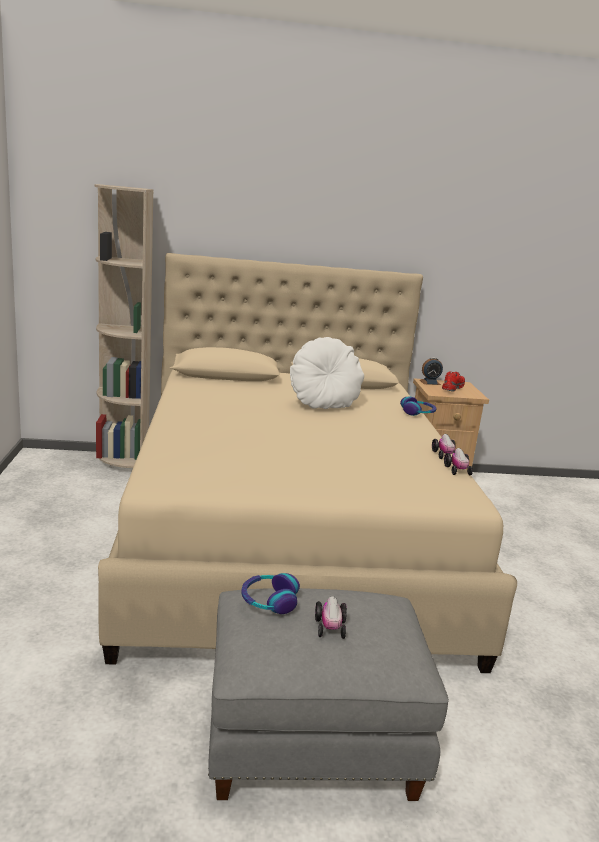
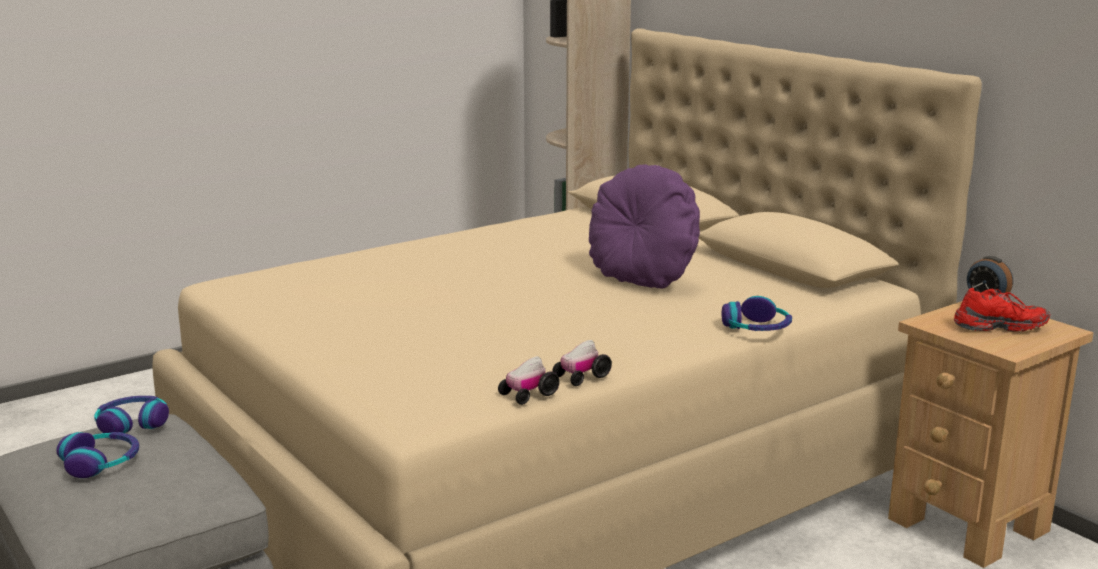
camera: 60 degrees right, 0 degrees up
(323, 406) = (642, 280): white pillow -> purple pillow
(330, 627) = (101, 463): toy car -> headphones

